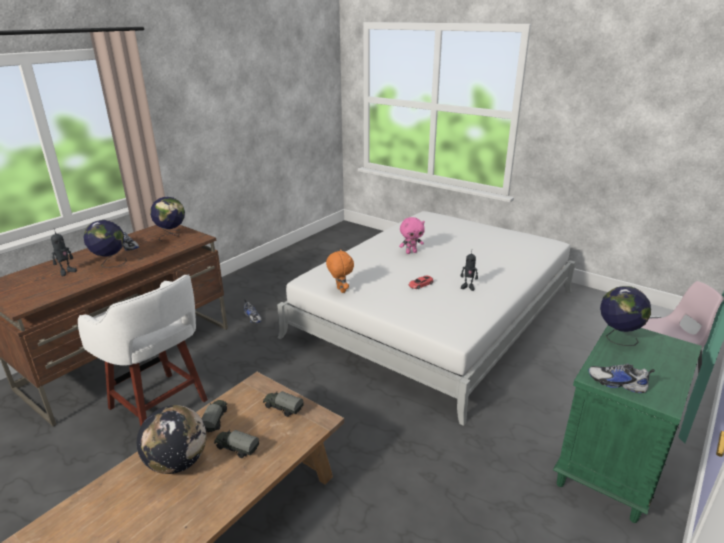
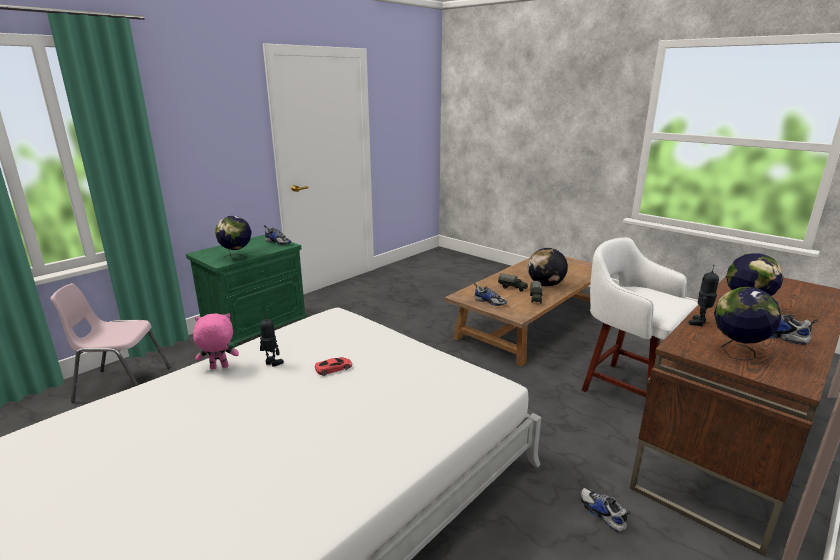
camera: 175 degrees left, 5 degrees down
(67, 272) = (778, 302): toy robot -> toy robot (699, 323)
(282, 408) = (490, 302): toy truck -> shoe
(340, 290) = (447, 367): orange plush toy -> none
(411, 252) = (307, 436): pink plush toy -> pink plush toy (219, 368)

